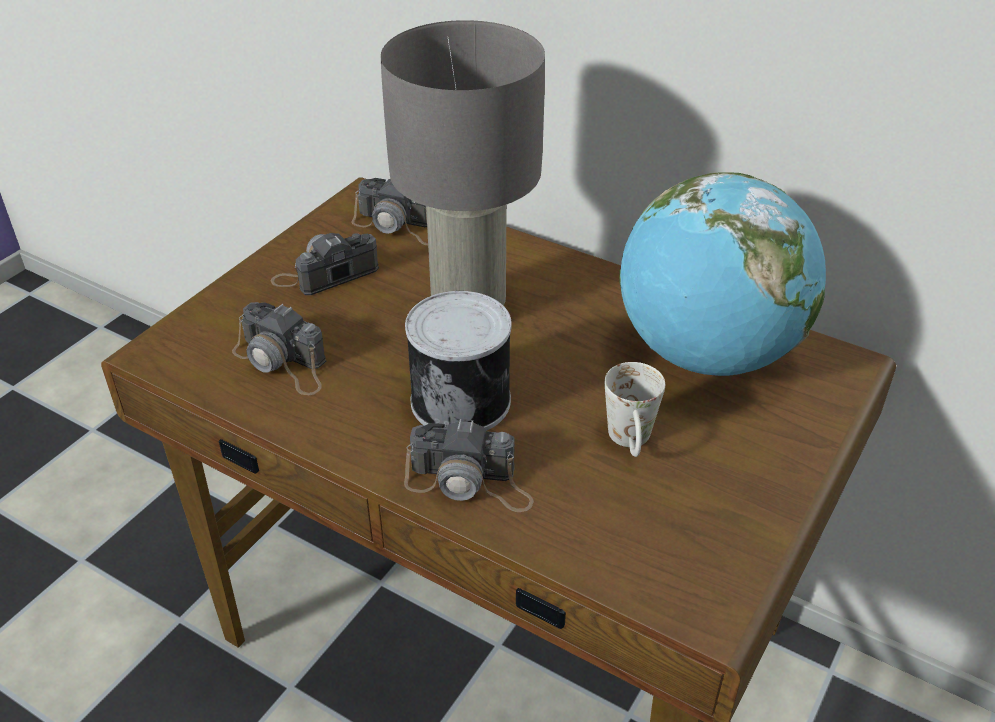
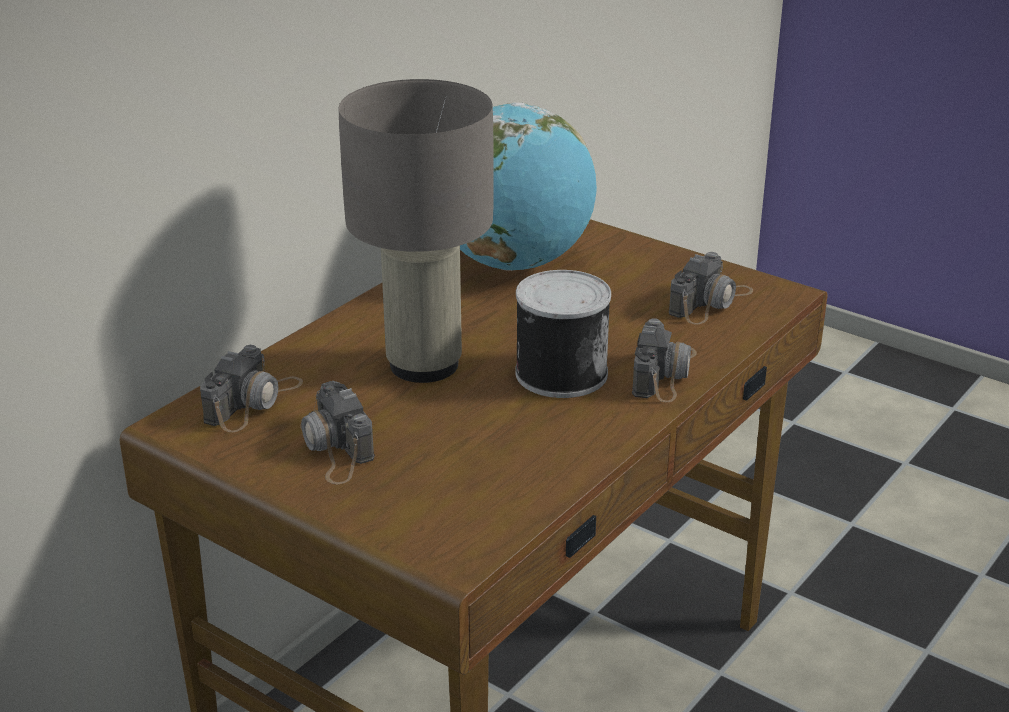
camera: 85 degrees left, 10 degrees down
(283, 362) = (490, 470): camera -> camera (711, 302)
(631, 443) = (619, 303): white mug -> none

